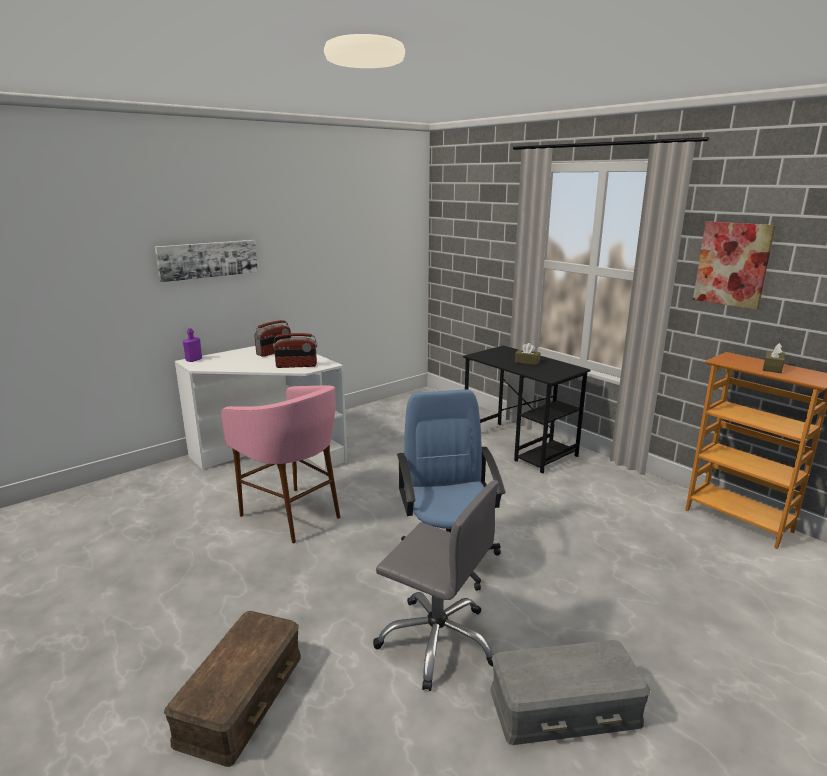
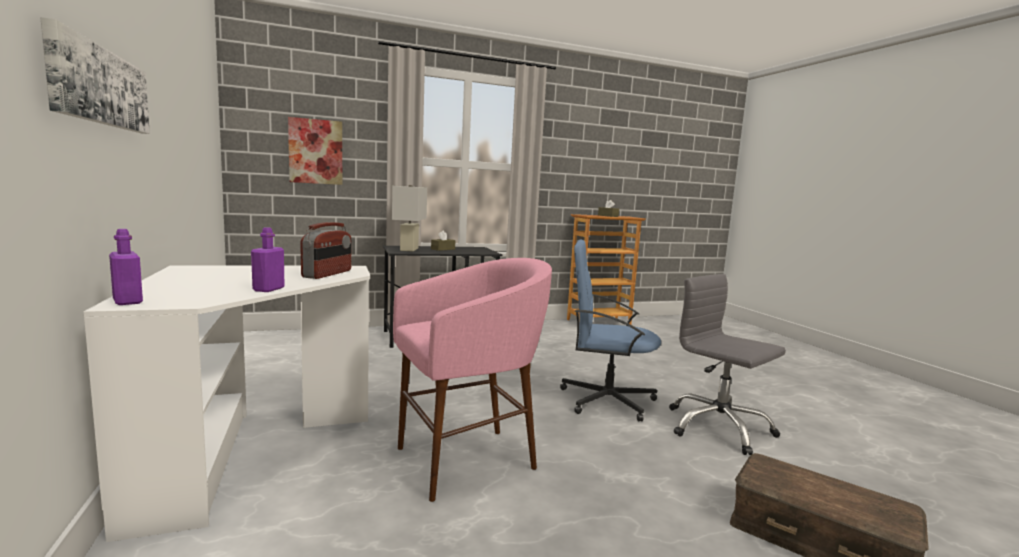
camera: 70 degrees left, 10 degrees down
(239, 368) = (268, 289): none -> purple bottle
(274, 352) = (227, 273): radio -> none
(437, 640) = (718, 428): grey office chair -> grey office chair turned 90 degrees counterclockwise
(496, 355) = (409, 249): none -> white table lamp
(564, 705) = (778, 405): grey storage box -> none
(732, 264) = (567, 155): picture -> picture (316, 151)

